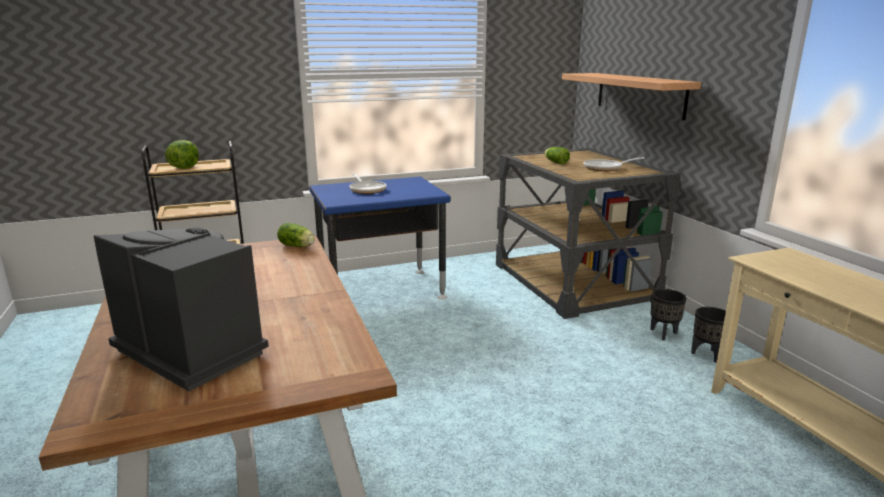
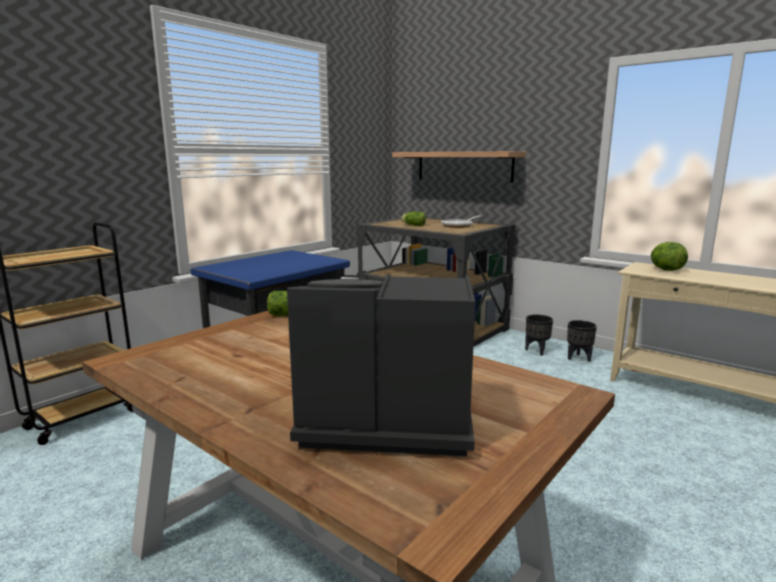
camera: 30 degrees left, 5 degrees down
(184, 168) = (45, 257): lettuce -> lettuce (665, 270)
(367, 189) = (262, 264): frying pan -> none

